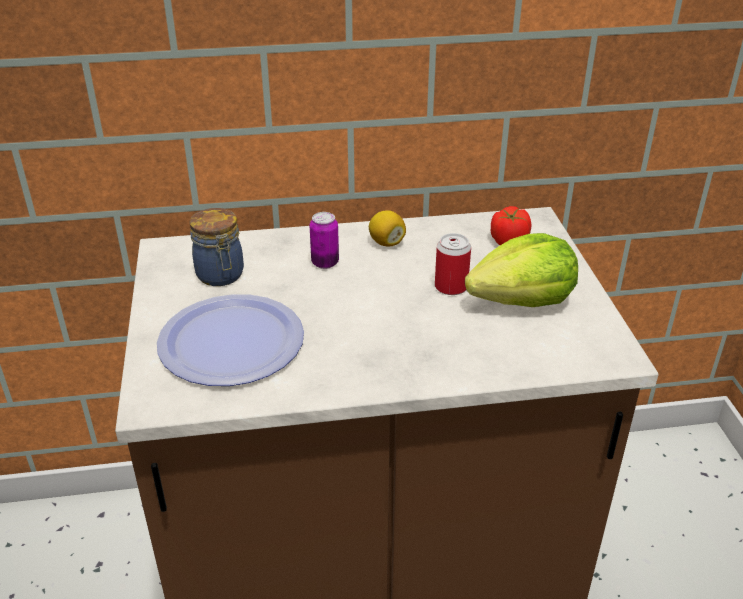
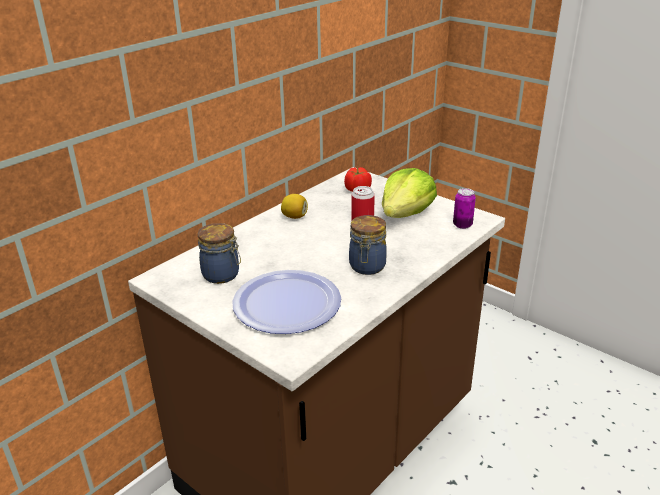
camera: 40 degrees left, 5 degrees down
(325, 263) = (276, 241): can -> can (462, 225)
(373, 346) = (367, 267): none -> jar

